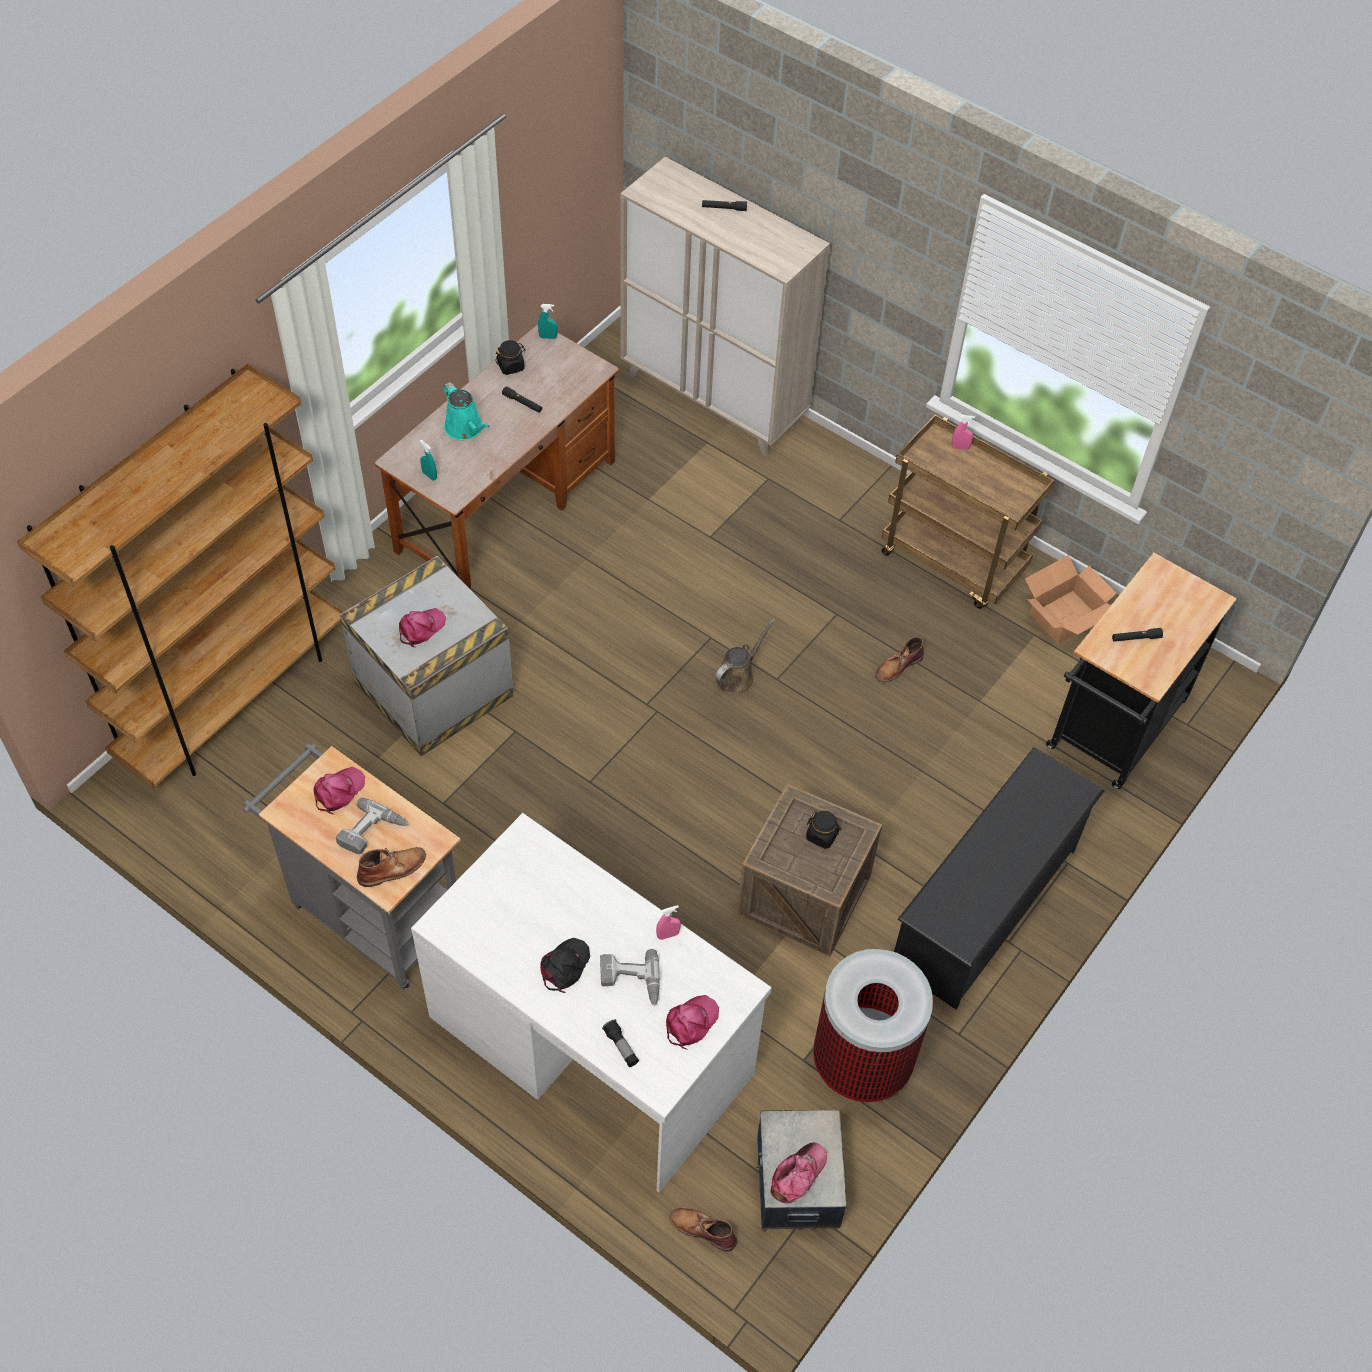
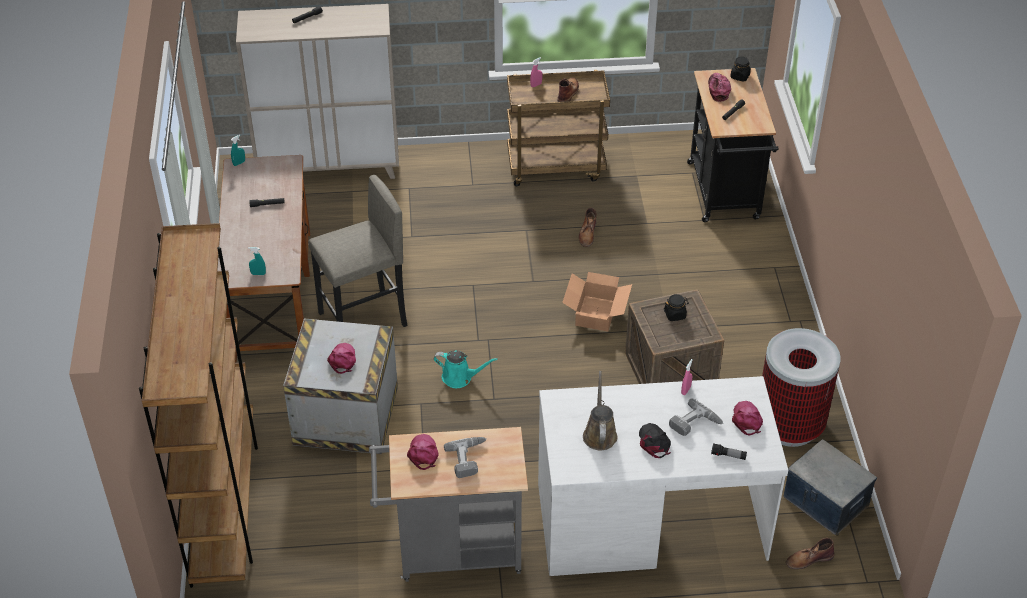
camera: 40 degrees left, 10 degrees down
(392, 869) = (503, 467): brown boot -> brown boot (568, 92)
(466, 429) = (249, 237): turquoise watering can -> turquoise watering can (460, 377)
(511, 366) = (235, 190): black jar -> black jar (740, 76)
(561, 597) = (363, 320): none -> grey stool
(737, 676) = (511, 294): brown watering can -> brown watering can (599, 433)
(798, 1174) = (839, 481): cap -> cap (718, 89)
(985, 907) = (761, 314): black shoe rack -> none
(1064, 616) = (640, 158): cardboard box -> cardboard box (595, 314)

